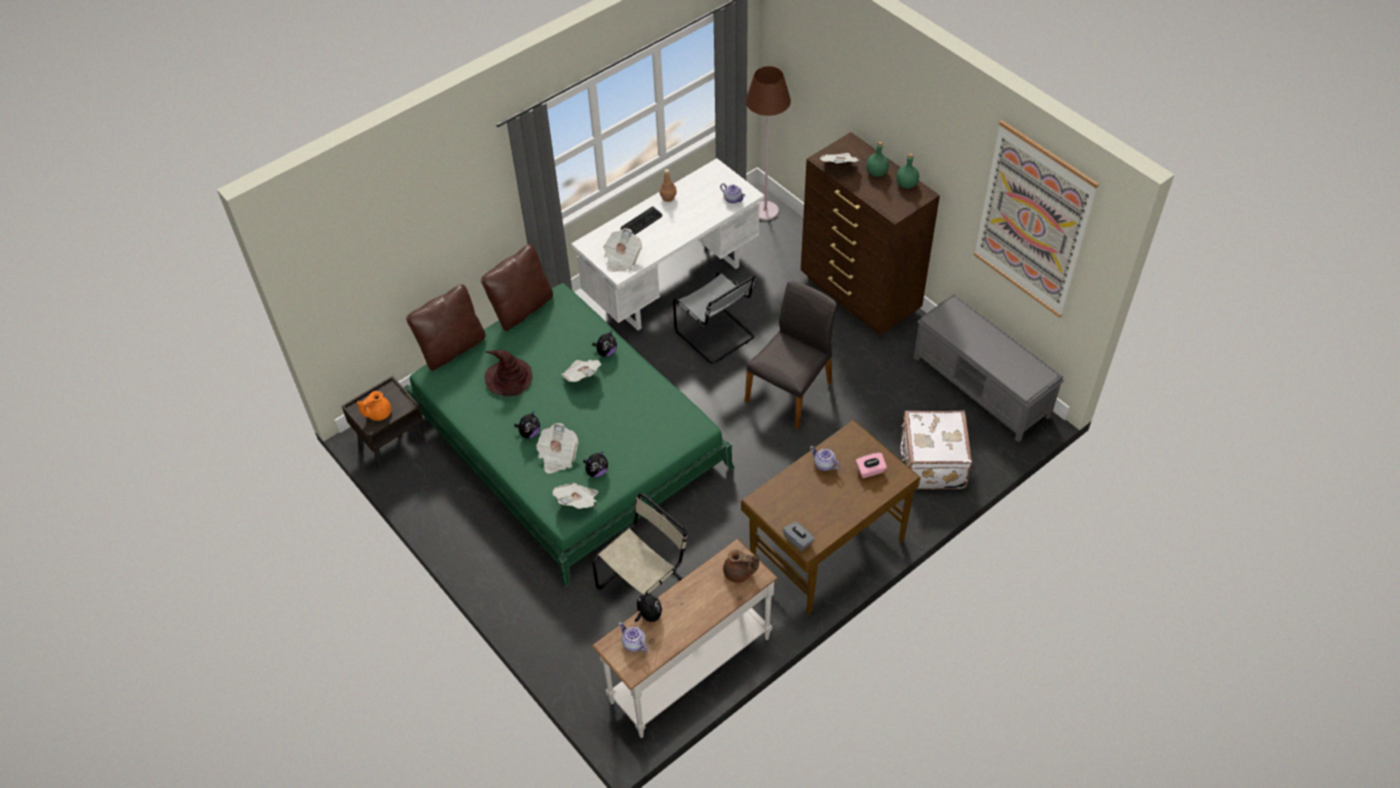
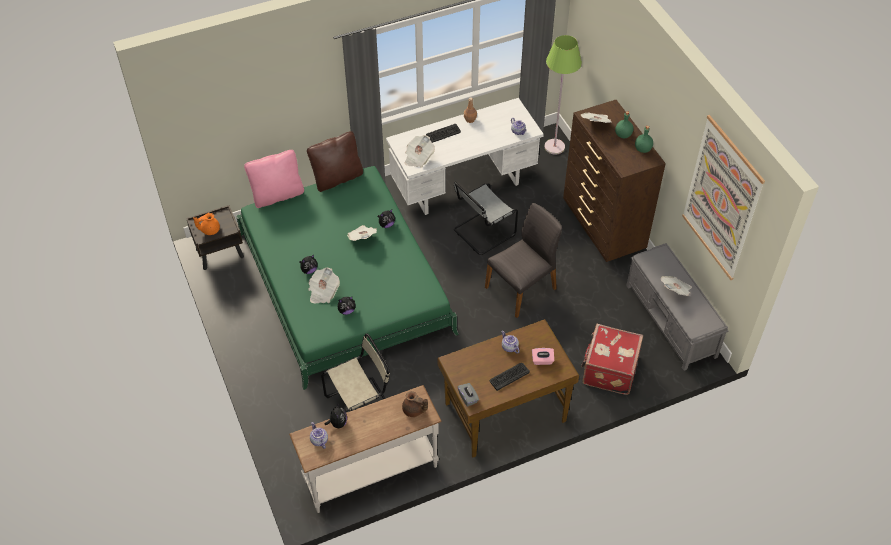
camera: 15 degrees right, 0 degrees up
(452, 348) = (277, 195): brown pillow -> pink pillow
(509, 378) = (309, 227): brown hat -> none
(578, 502) = (325, 329): newspaper -> newspaper (675, 291)
(717, 336) = (482, 233): grey chair -> grey chair turned 75 degrees clockwise
(765, 211) = (554, 147): brown floor lamp -> green floor lamp
(838, 500) = (509, 376): none -> keyboard
(931, 464) = (608, 370): white suitcase -> red suitcase

